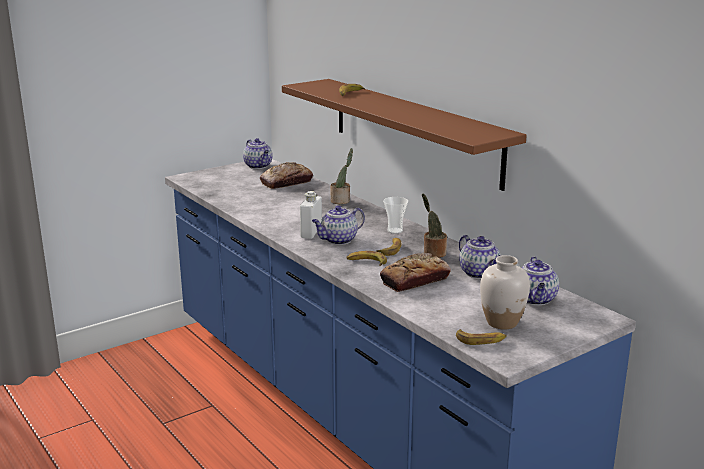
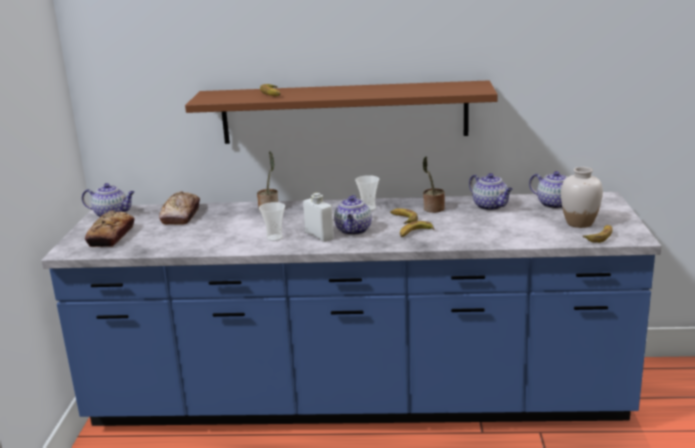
camera: 50 degrees left, 0 degrees up
(286, 221) = (274, 238): none -> cup
(415, 280) = (473, 227): bread -> bread (111, 236)
(480, 273) = (490, 206): teapot -> teapot turned 45 degrees clockwise

